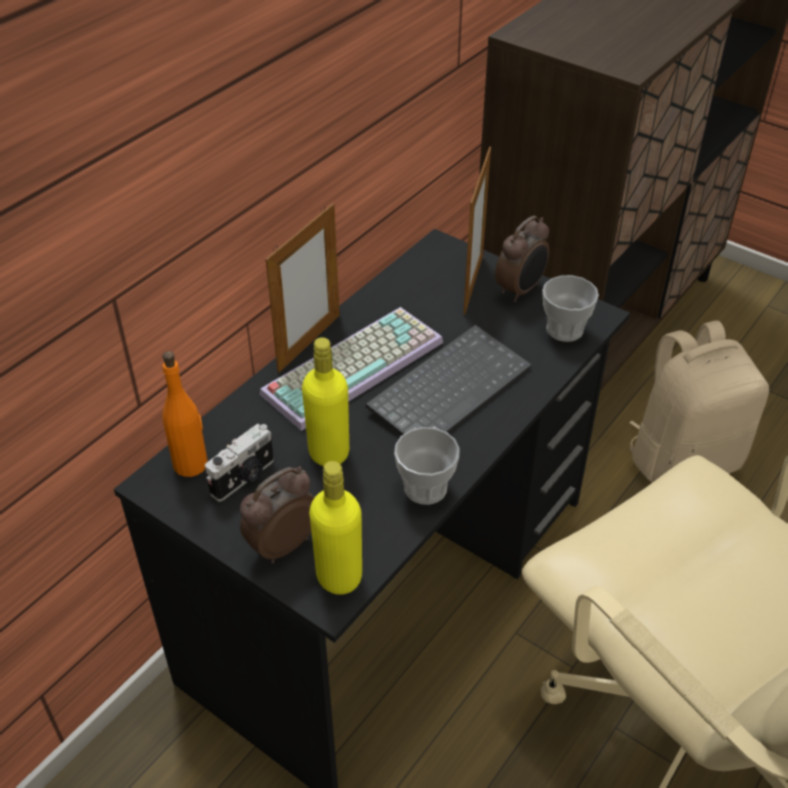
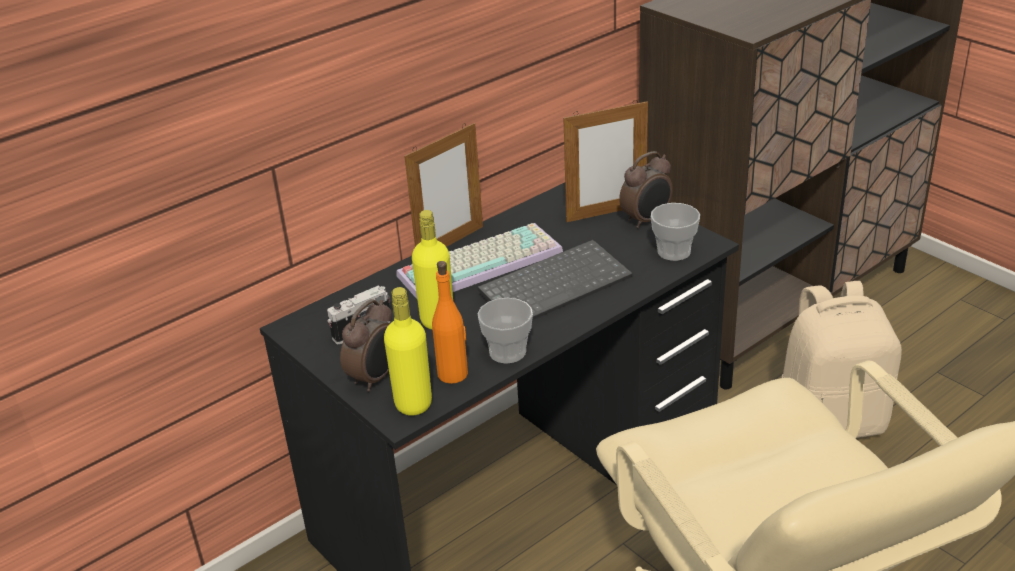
camera: 15 degrees right, 10 degrees down
(191, 464) = (324, 317): orange bottle -> orange bottle (453, 374)
(281, 545) = (375, 378): alarm clock -> alarm clock turned 150 degrees clockwise
(473, 284) = (606, 213): picture frame -> picture frame turned 45 degrees clockwise

